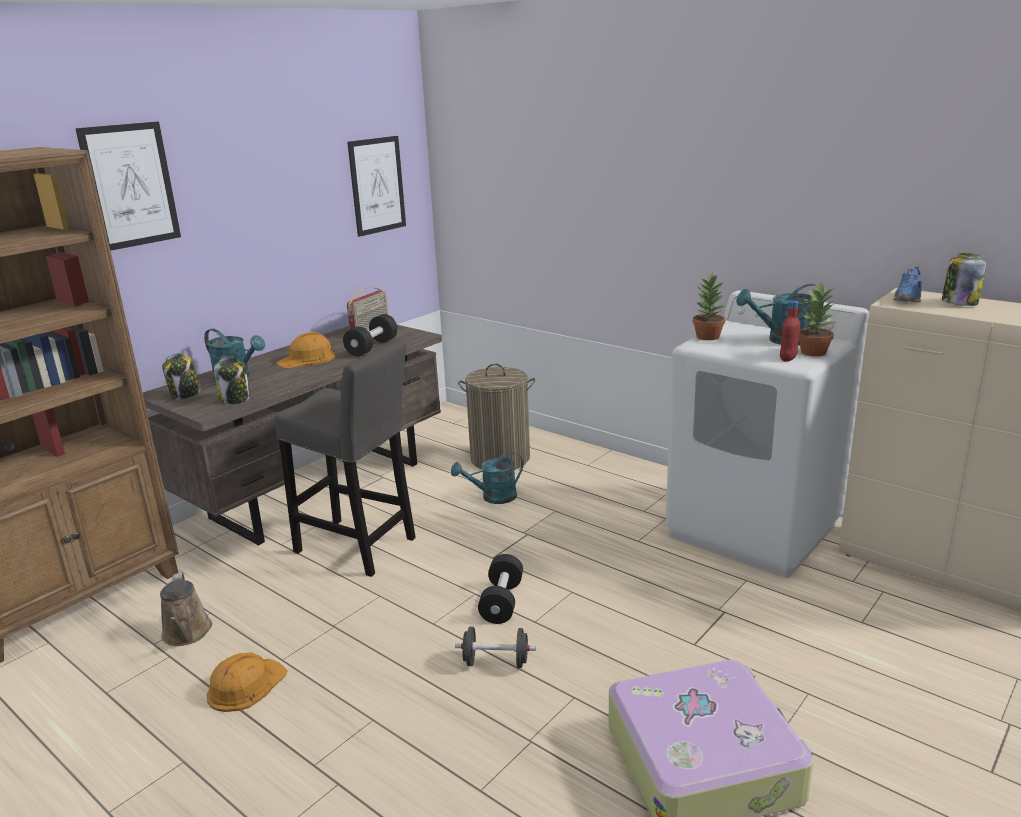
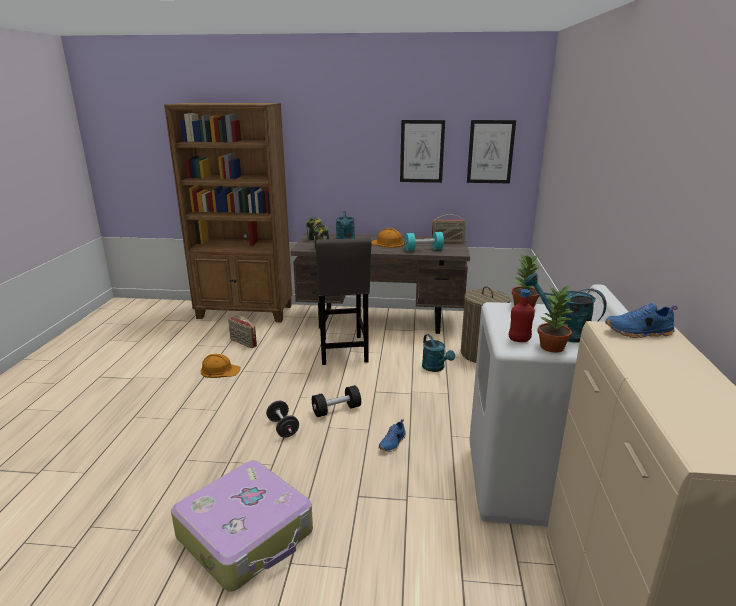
camera: 55 degrees right, 0 degrees up
(130, 185) = (323, 128): picture -> picture (422, 151)
(187, 634) = (243, 343): brown watering can -> radio
(372, 347) = (423, 249): black dumbbell -> turquoise dumbbell
(493, 497) = (435, 368): turquoise watering can -> turquoise watering can turned 150 degrees counterclockwise
(616, 584) = (393, 443): none -> blue shoe
(959, 303) = (668, 356): jar -> none

